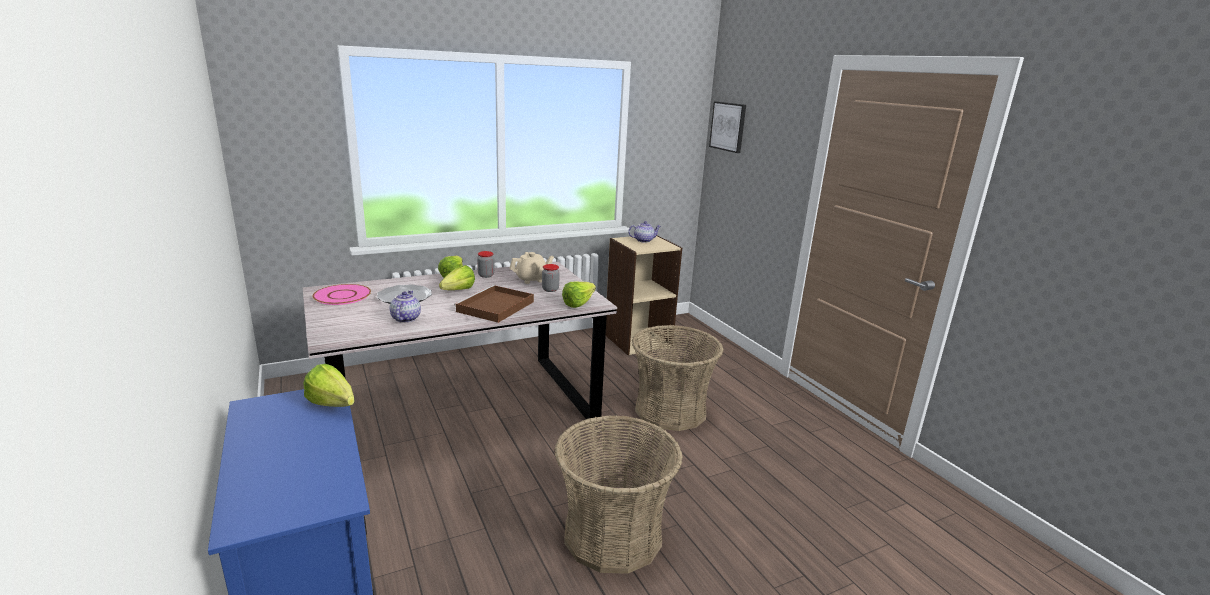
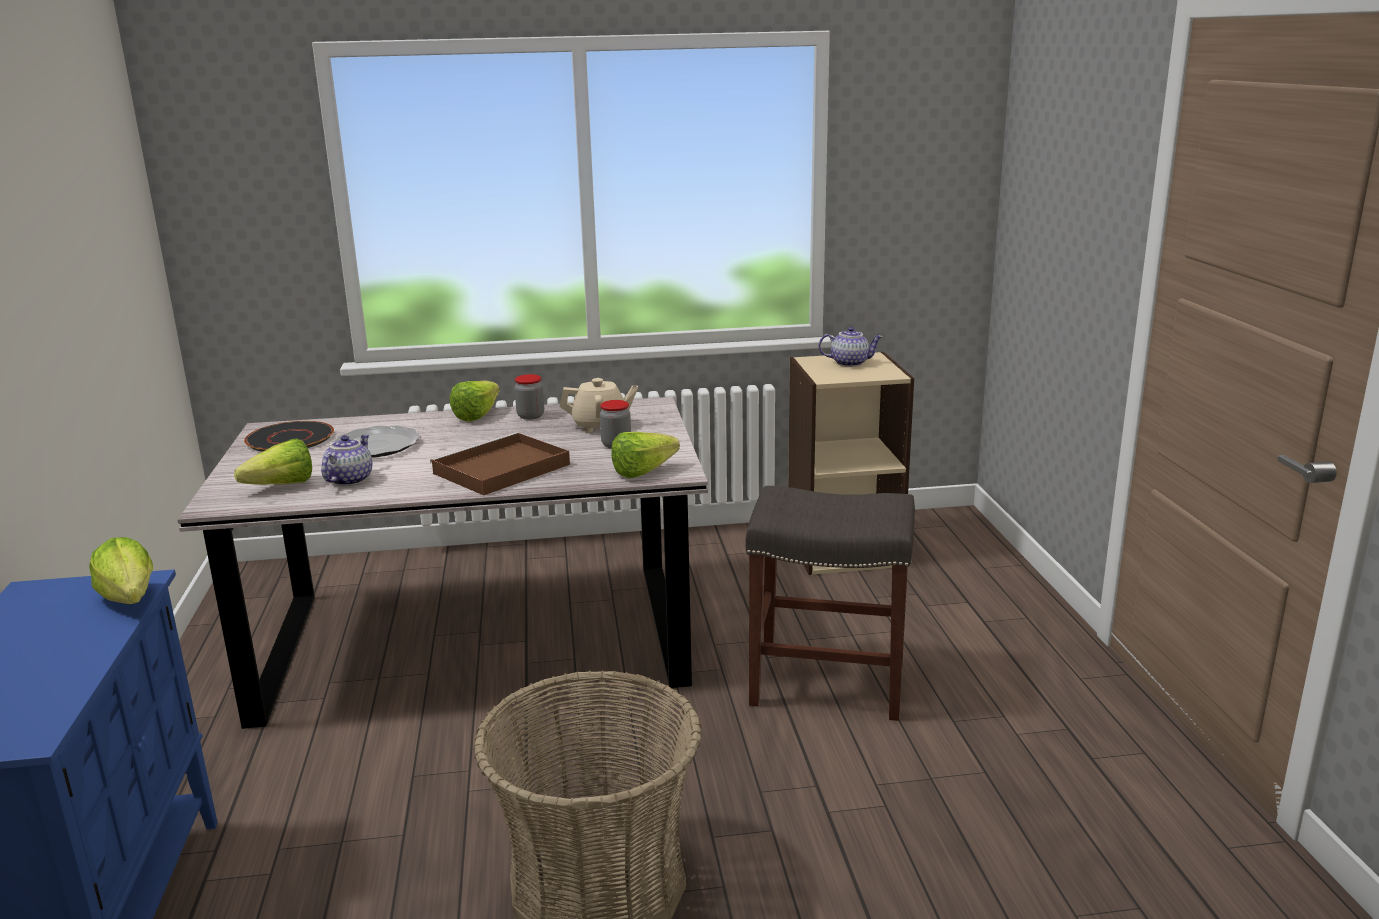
camera: 20 degrees right, 0 degrees up
(342, 295) = (290, 438): pink plate -> black plate
(455, 292) = (459, 441): lettuce -> lettuce (275, 487)
(670, 410) = (830, 682): basket -> grey stool
(728, 126) = (1029, 143): picture -> none

